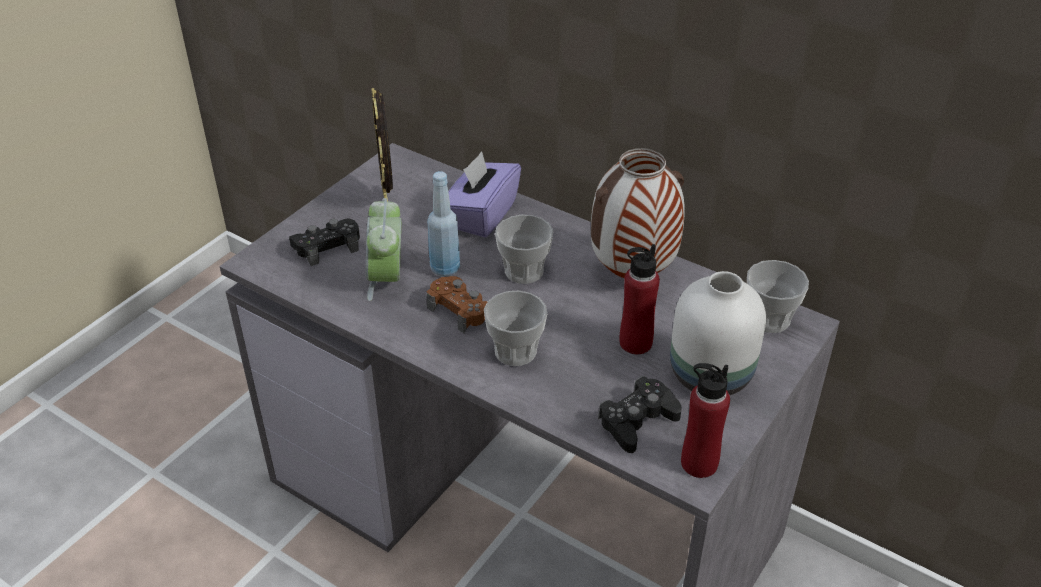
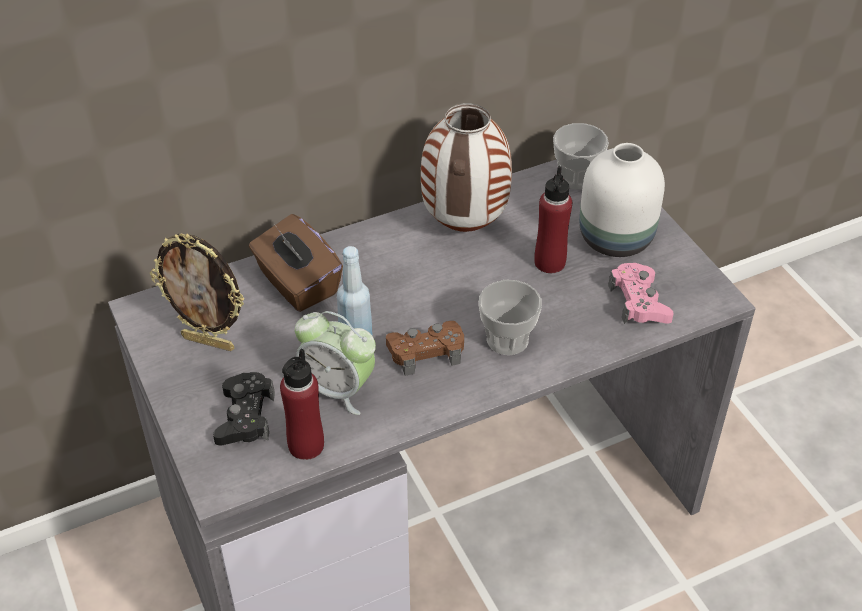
camera: 60 degrees left, 5 degrees up
(481, 215) = (297, 284): purple tissue box -> brown tissue box
(524, 271) = (404, 290): cup -> none
(637, 421) = (639, 302): black game controller -> pink game controller
(699, 463) = (704, 289): red bottle -> red bottle (306, 445)

